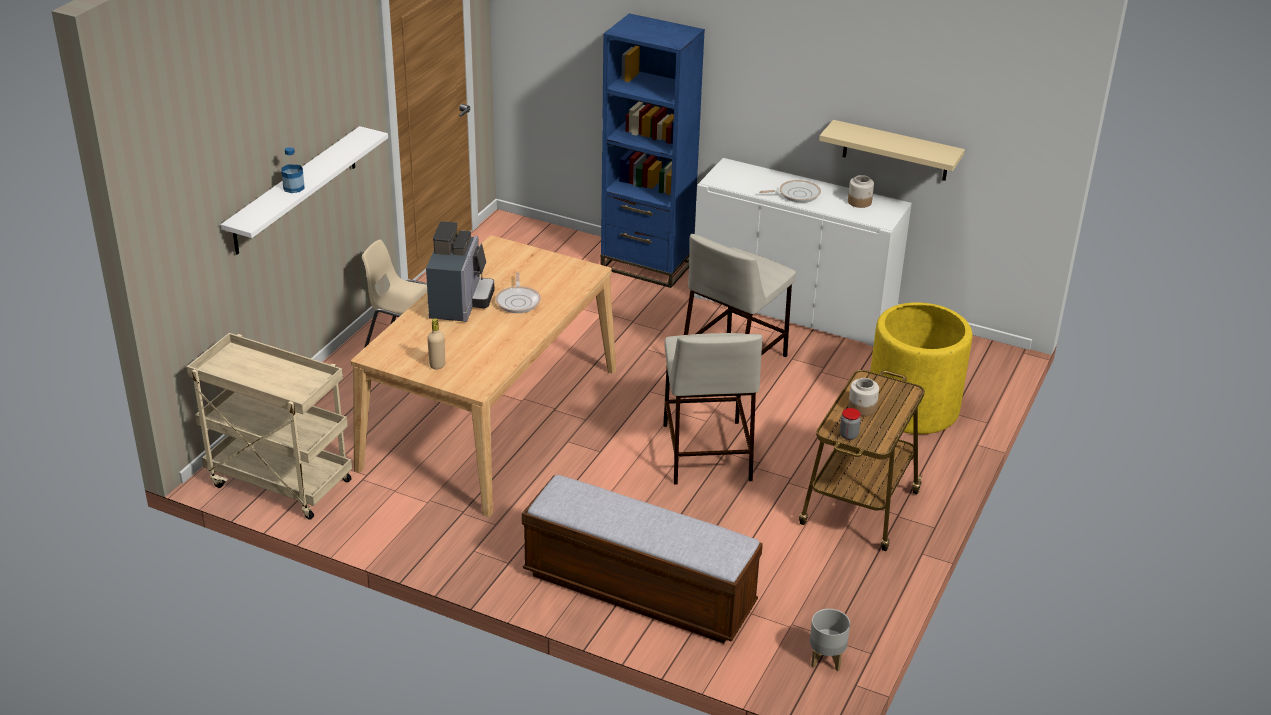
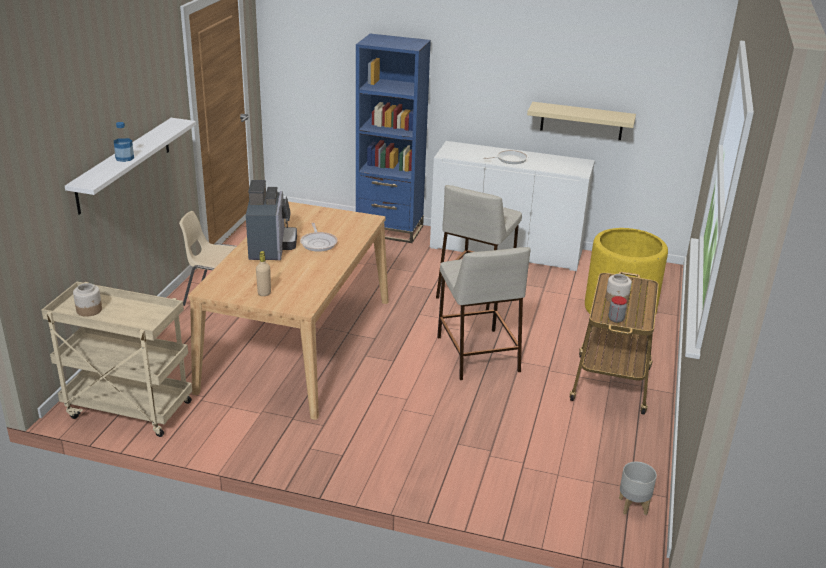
camera: 10 degrees left, 5 degrees down
(638, 590) = (459, 466): bench -> none
(860, 202) = (557, 161): jar -> jar (89, 310)

